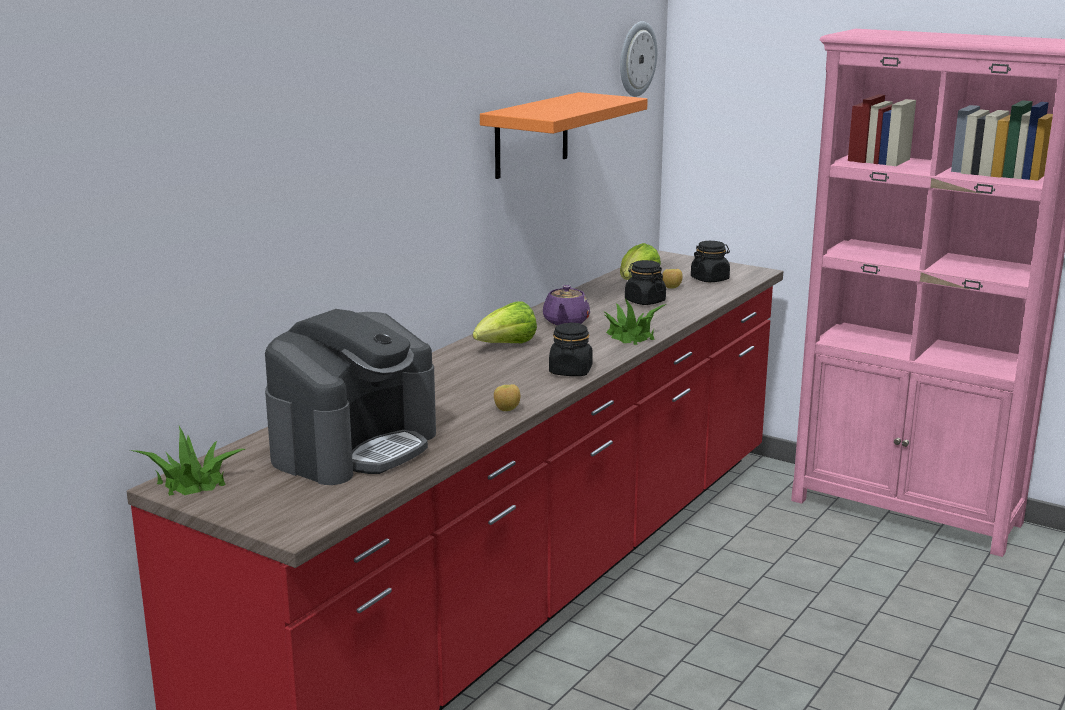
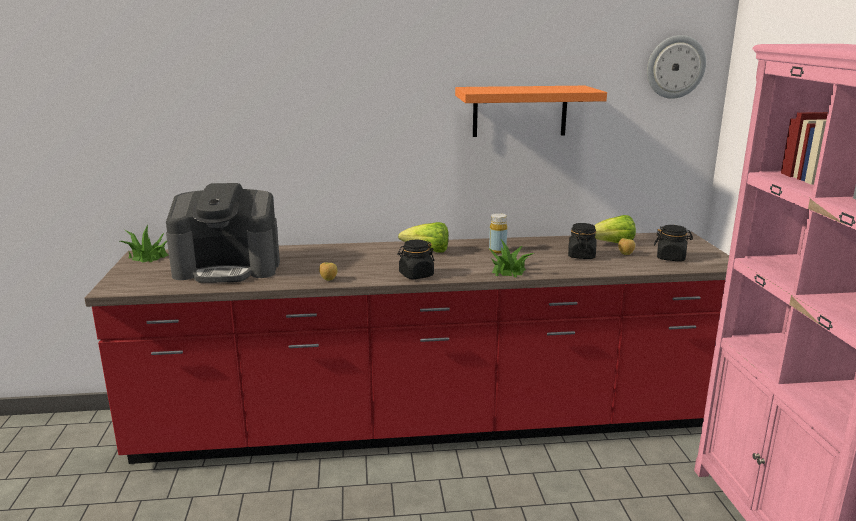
camera: 50 degrees right, 0 degrees up
(565, 322) = (497, 250): purple teapot -> yellow bottle

